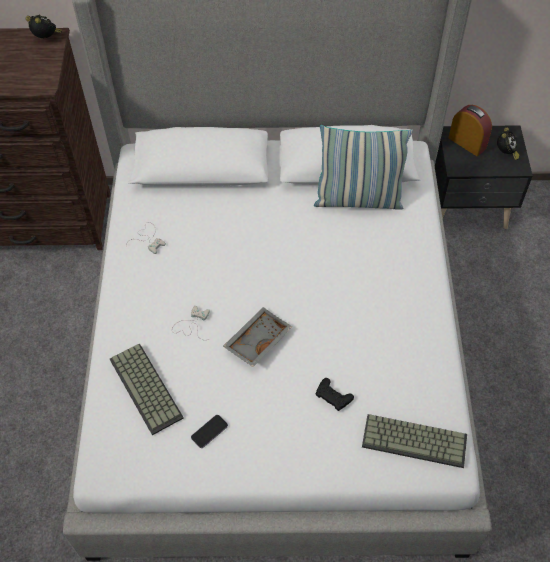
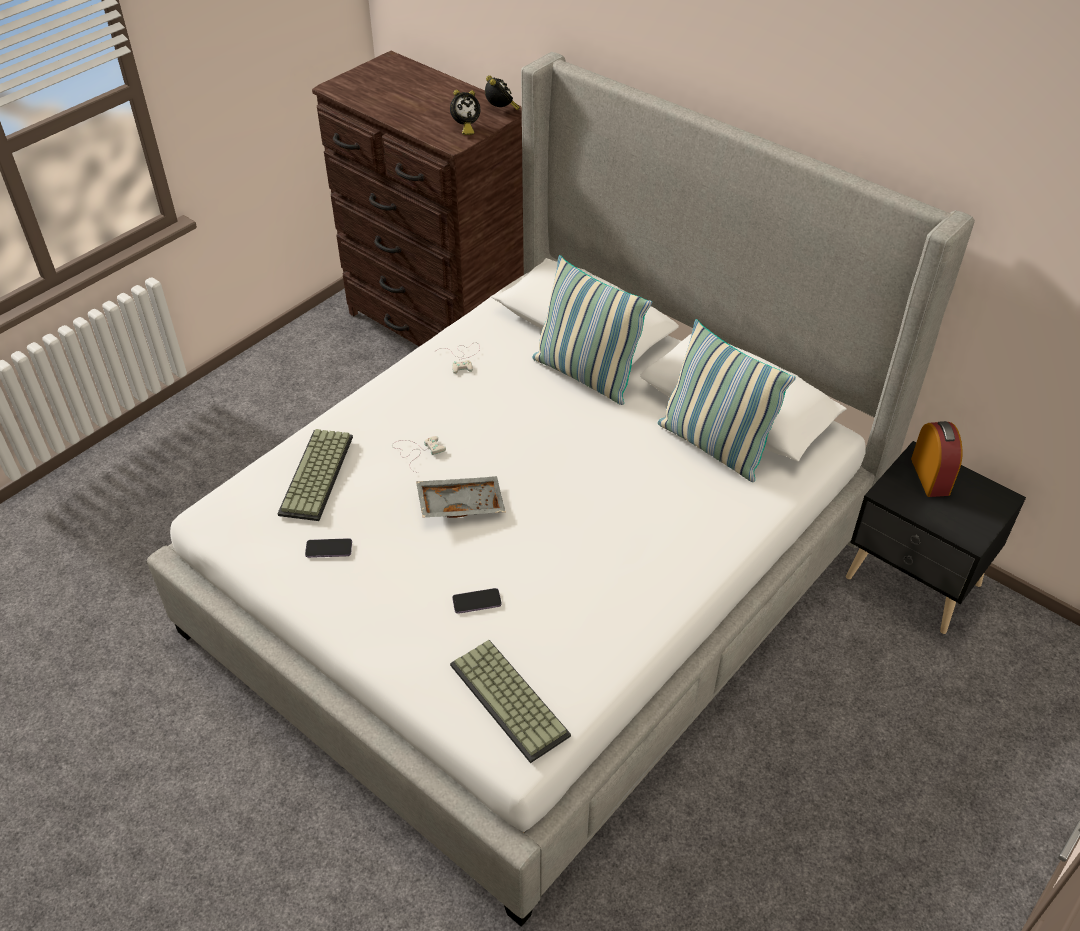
camera: 40 degrees right, 10 degrees down
(238, 200) = (585, 375): none -> pillow
(333, 396) = (477, 602): black game controller -> phone
(505, 153) = (969, 514): alarm clock -> alarm clock (465, 128)

